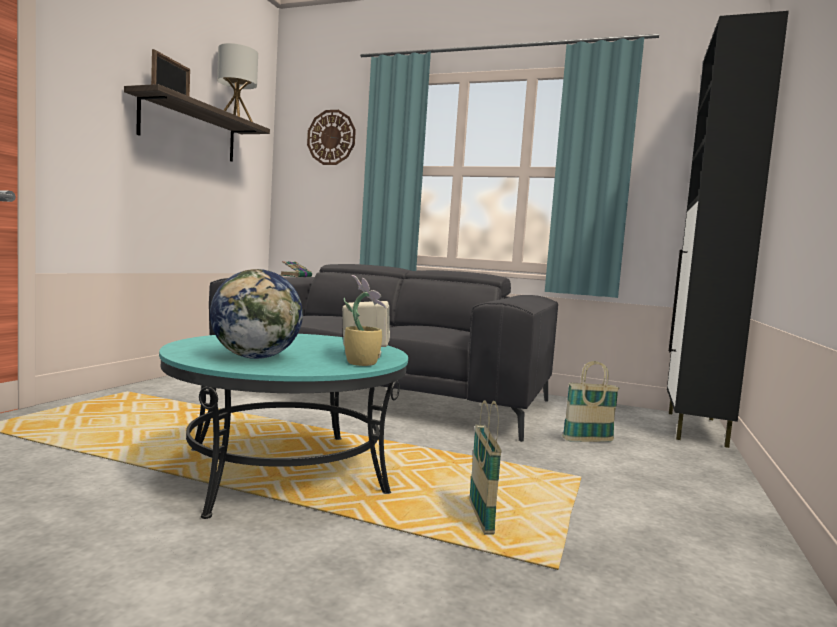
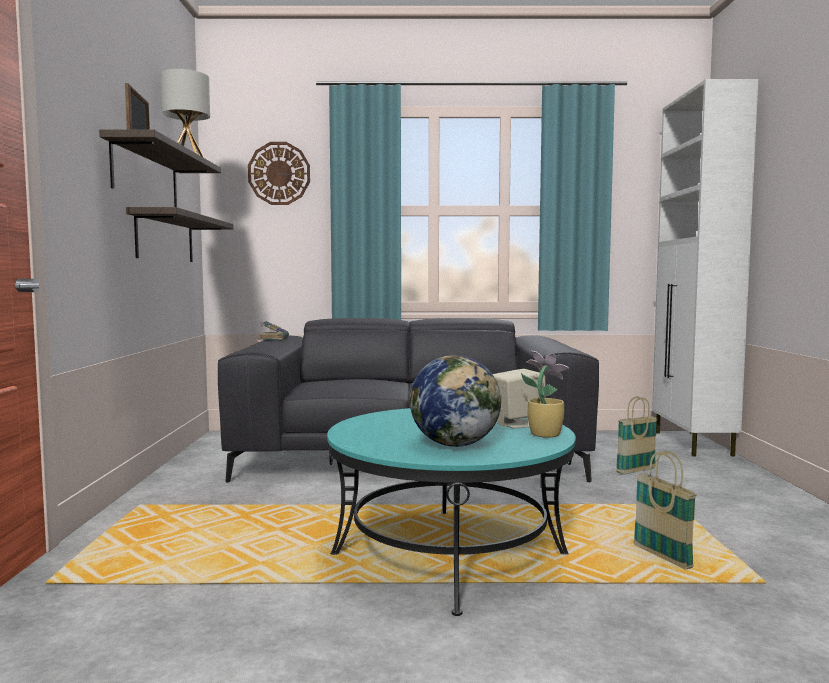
camera: 20 degrees left, 0 degrees up
(214, 185) = (165, 238): none -> shelf
(695, 429) = (693, 444): black cabinet -> white cabinet

